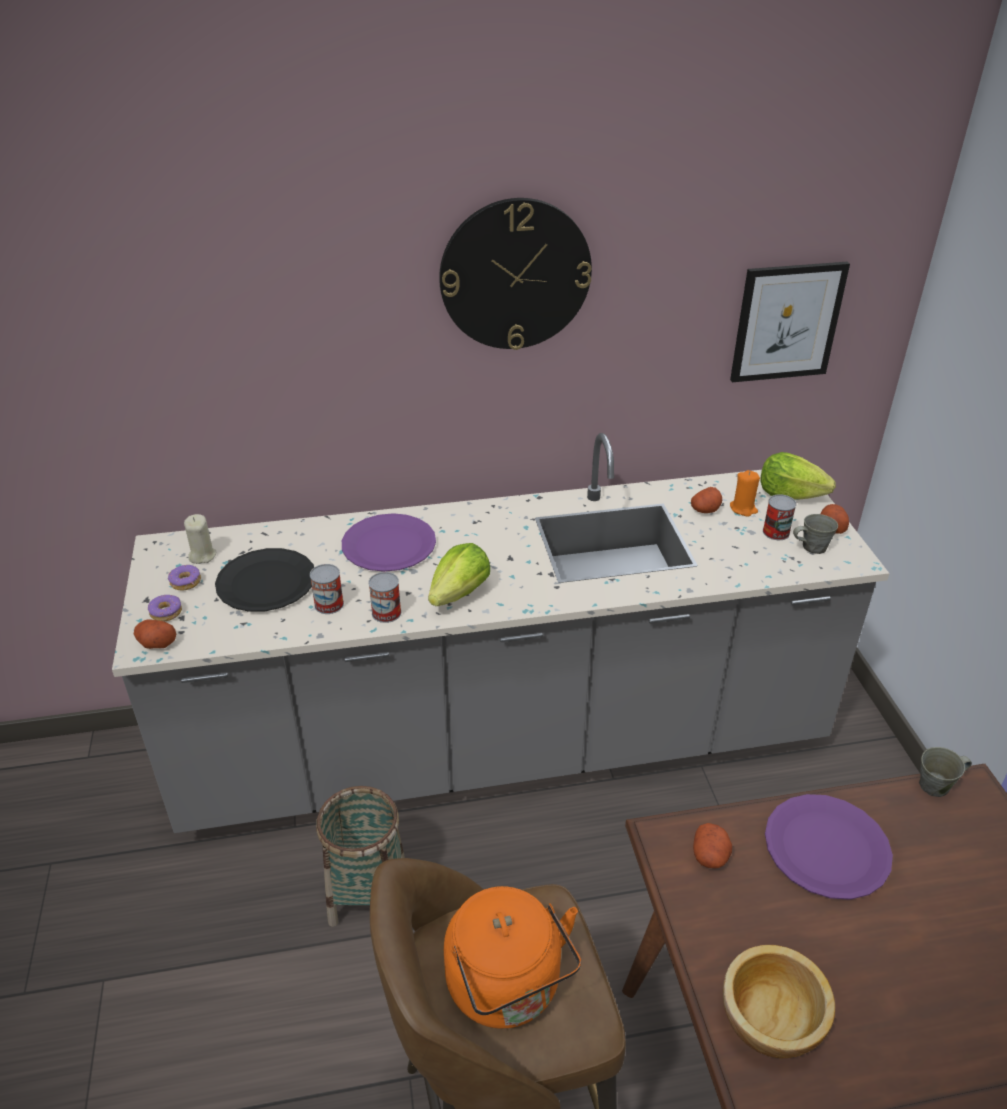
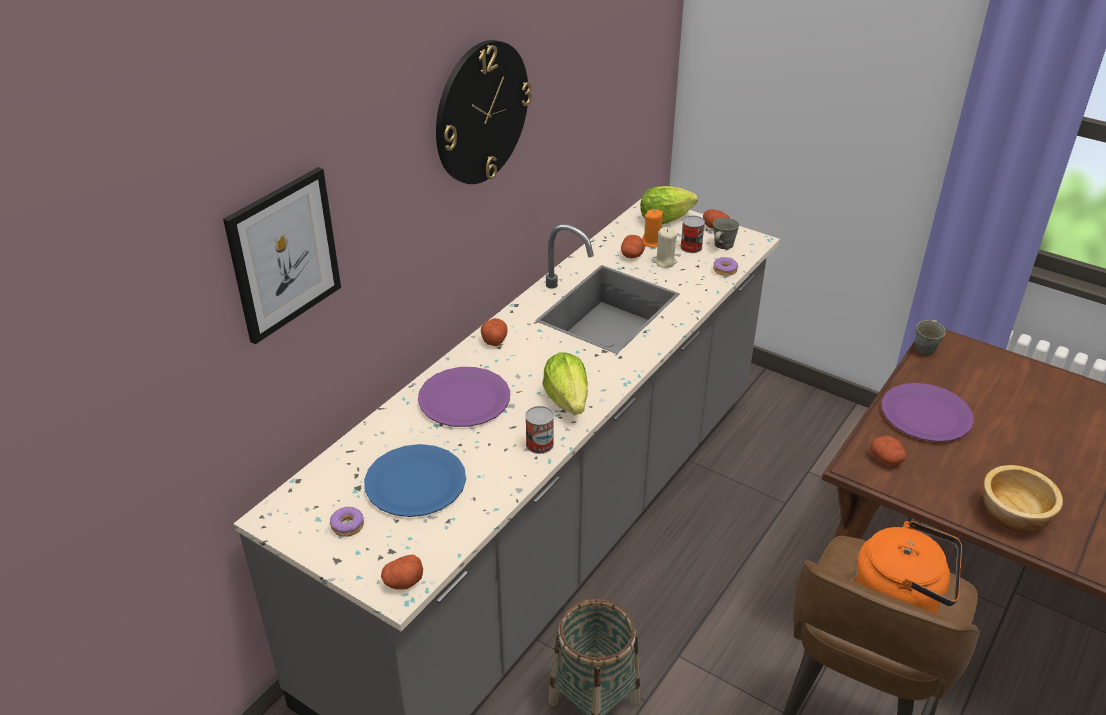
camera: 45 degrees left, 0 degrees up
(166, 612) = (371, 556): donut -> donut (725, 270)
(202, 555) = (326, 499): beige candle -> beige candle (664, 262)
(266, 582) = (415, 482): black plate -> blue plate
(329, 604) = (490, 466): can -> none
(480, 514) = (494, 339): none -> potato
(787, 322) = (625, 85): picture -> picture (284, 254)

